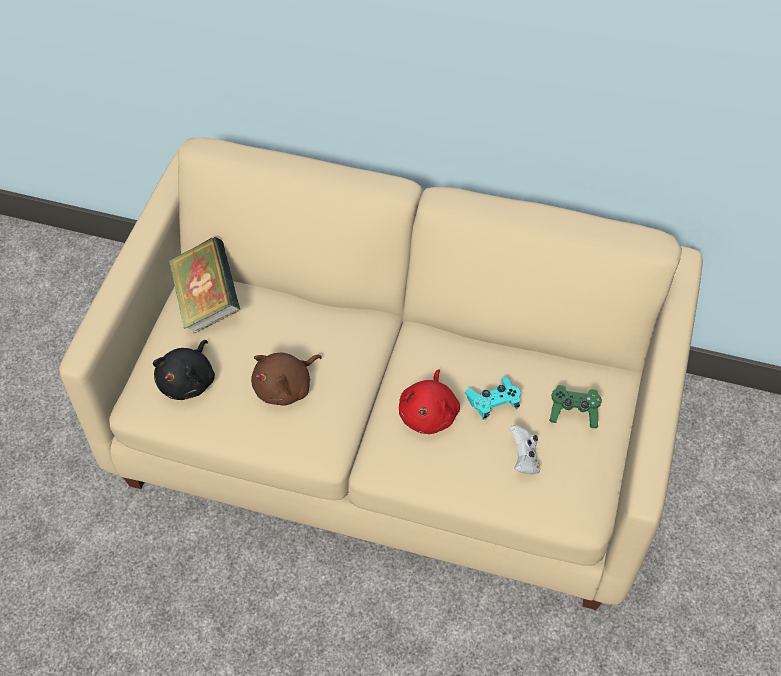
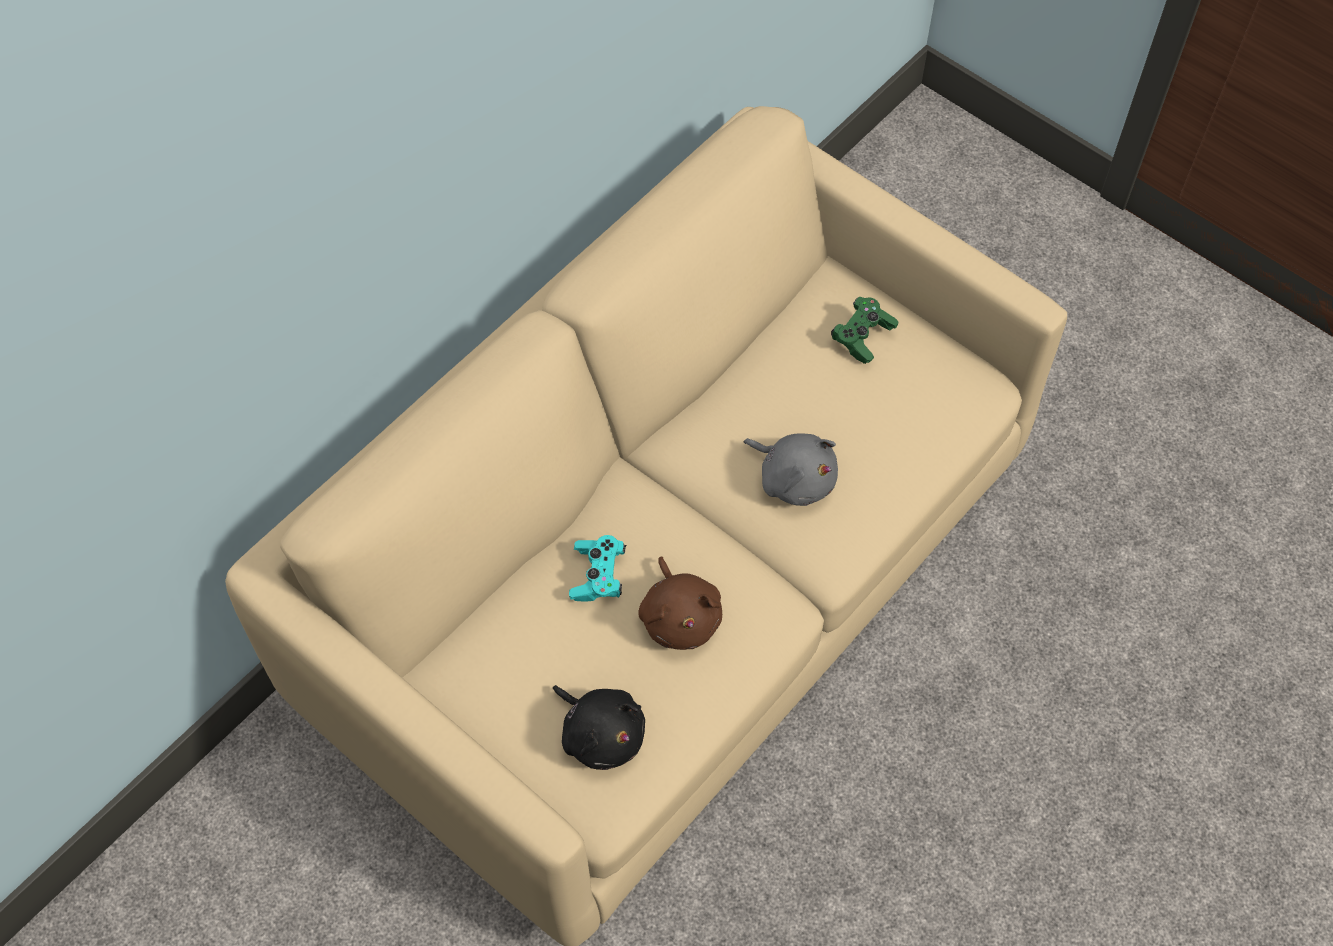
camera: 65 degrees left, 5 degrees up
(207, 301) = (484, 665): book -> none
(429, 413) = (794, 478): red plush toy -> grey plush toy
(493, 403) = (813, 407): turquoise game controller -> turquoise game controller (598, 575)
(524, 458) = (900, 410): white game controller -> none

